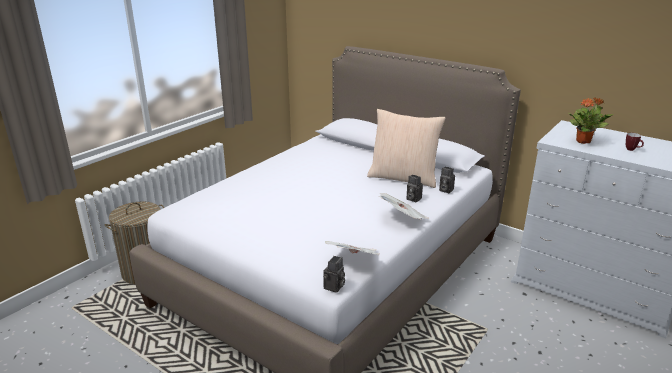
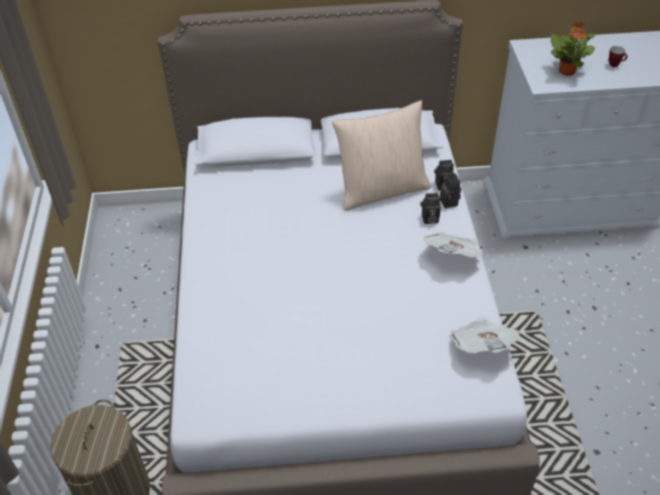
camera: 40 degrees left, 20 degrees up
(334, 287) = (507, 393): camera -> camera (450, 202)

